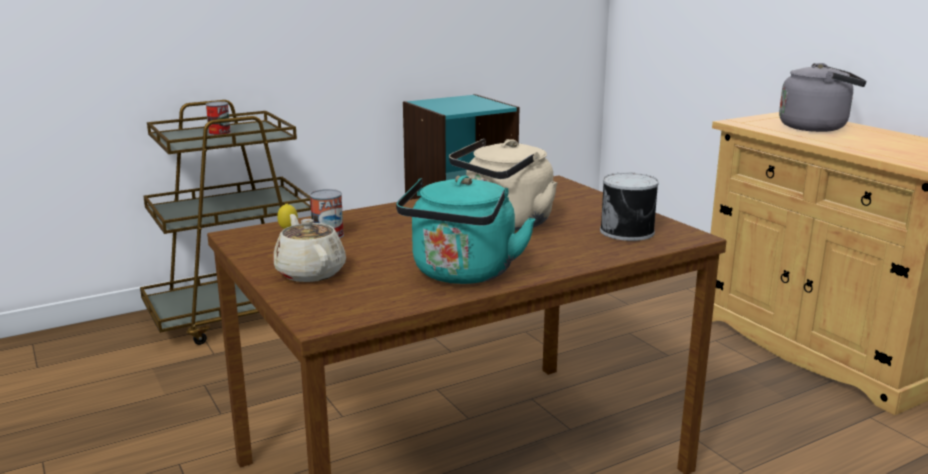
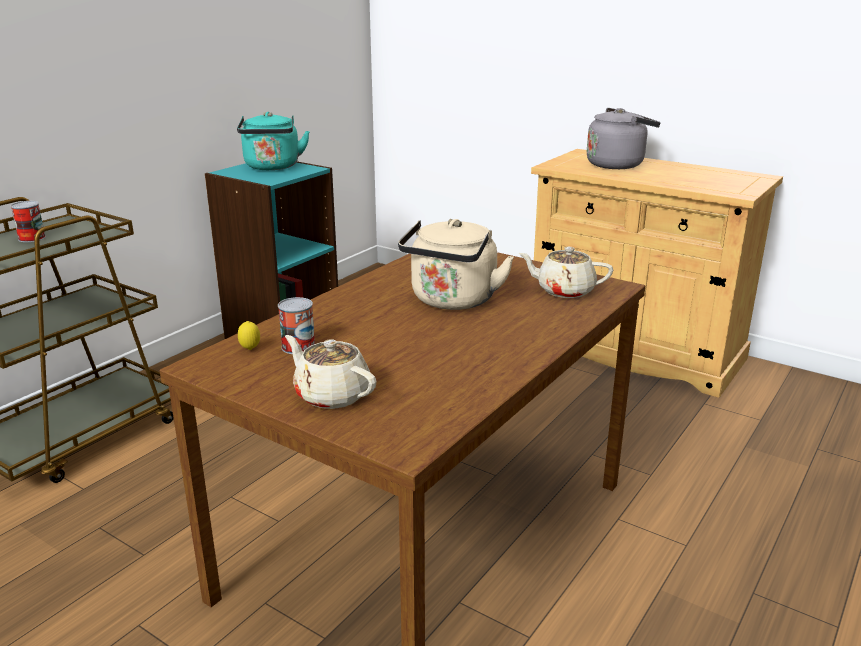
camera: 25 degrees left, 5 degrees up
(462, 274) = (477, 365): turquoise kettle -> turquoise kettle (272, 167)
(628, 231) = (564, 290): can -> beige teapot

